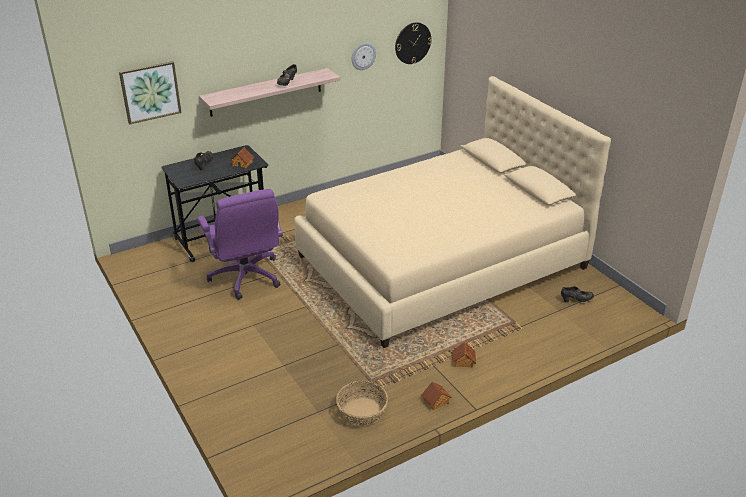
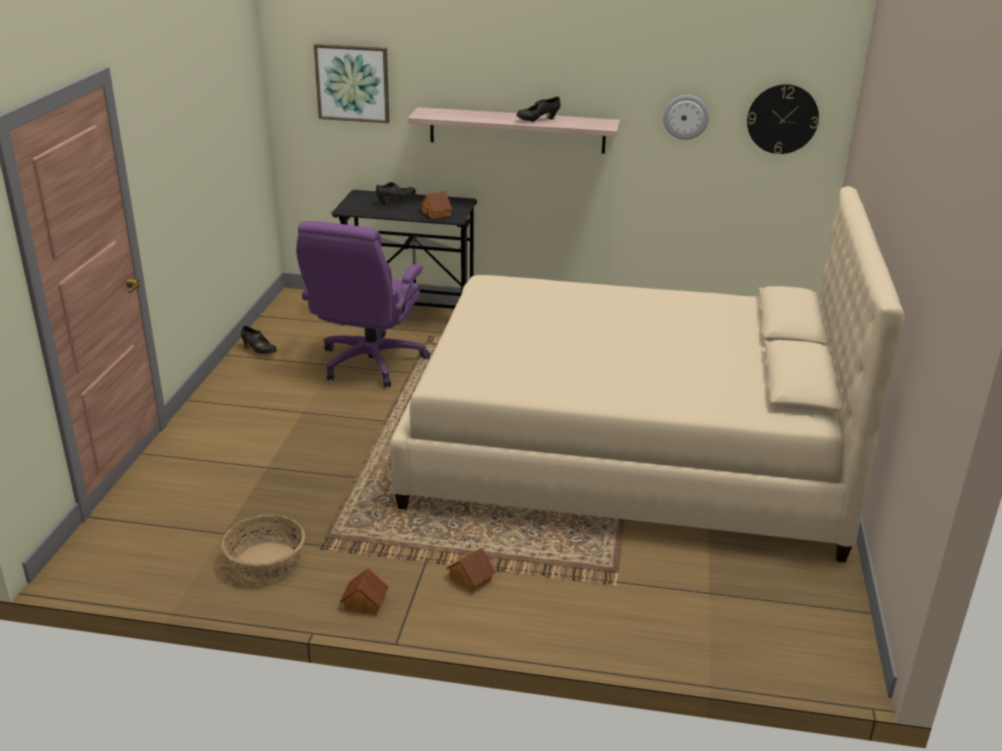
camera: 40 degrees right, 5 degrees down
(576, 300) = (759, 595): black shoe -> black shoe (259, 351)

